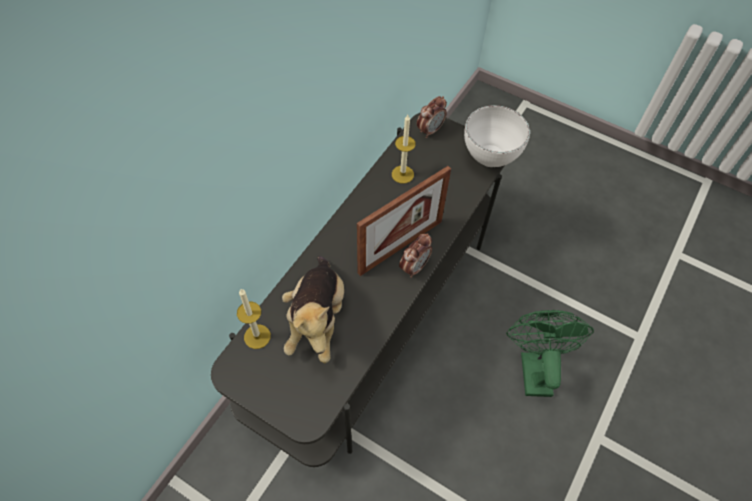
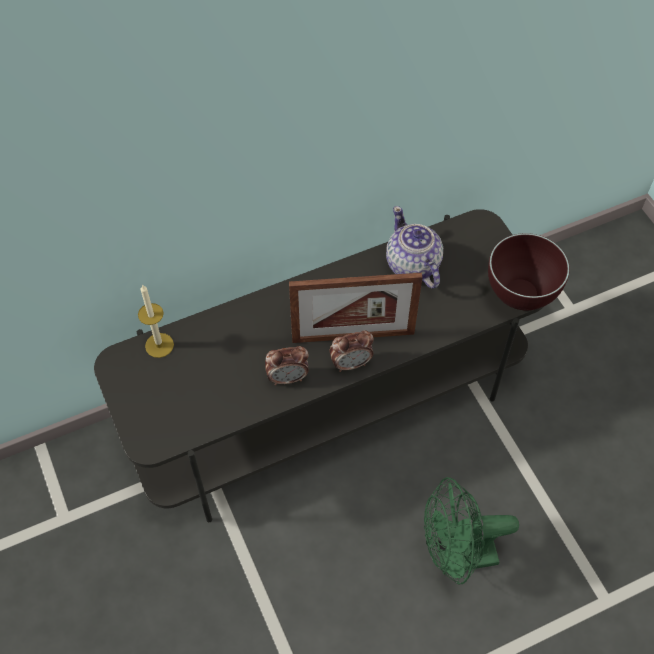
camera: 35 degrees right, 0 degrees up
(317, 320) = (222, 361): plush toy -> none
(402, 174) = (412, 265): candle -> teapot
(430, 130) = (478, 234): alarm clock -> alarm clock (288, 378)
(488, 158) = (518, 295): white bowl -> brown bowl
(534, 367) = (456, 557): green fan -> green fan turned 135 degrees counterclockwise

